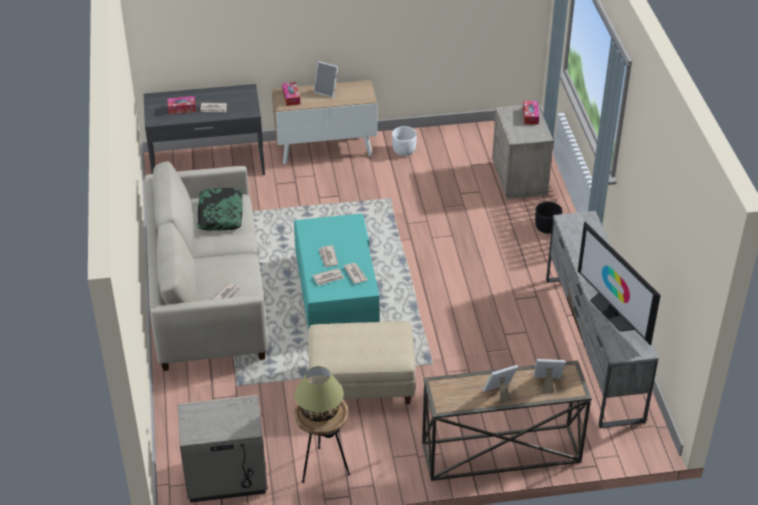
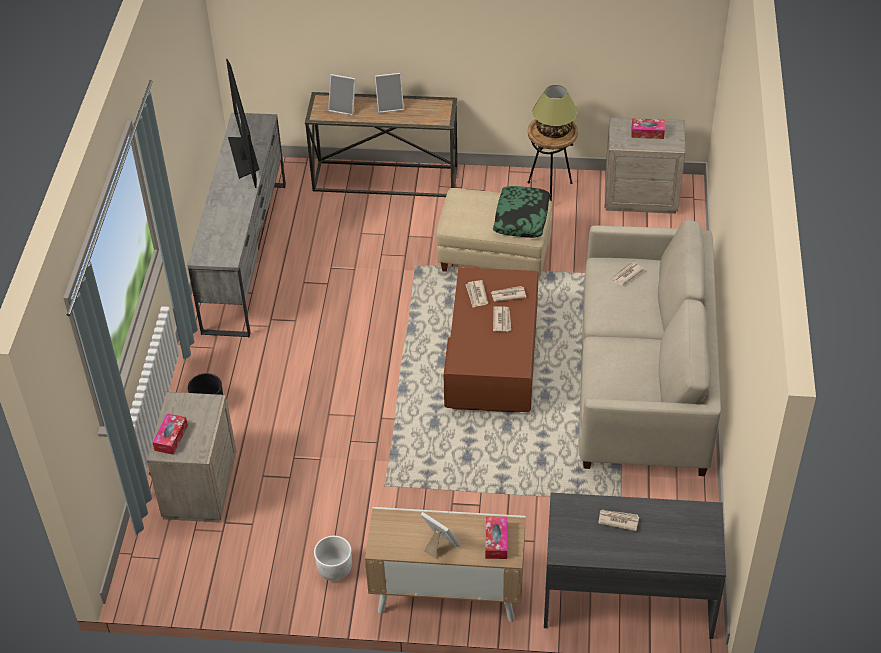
camera: 165 degrees left, 5 degrees up
(182, 108) = (666, 529): tissue box -> tissue box (647, 133)
(220, 214) = (623, 381): pillow -> pillow (522, 218)
(336, 292) = (492, 361): turquoise coffee table -> brown coffee table

